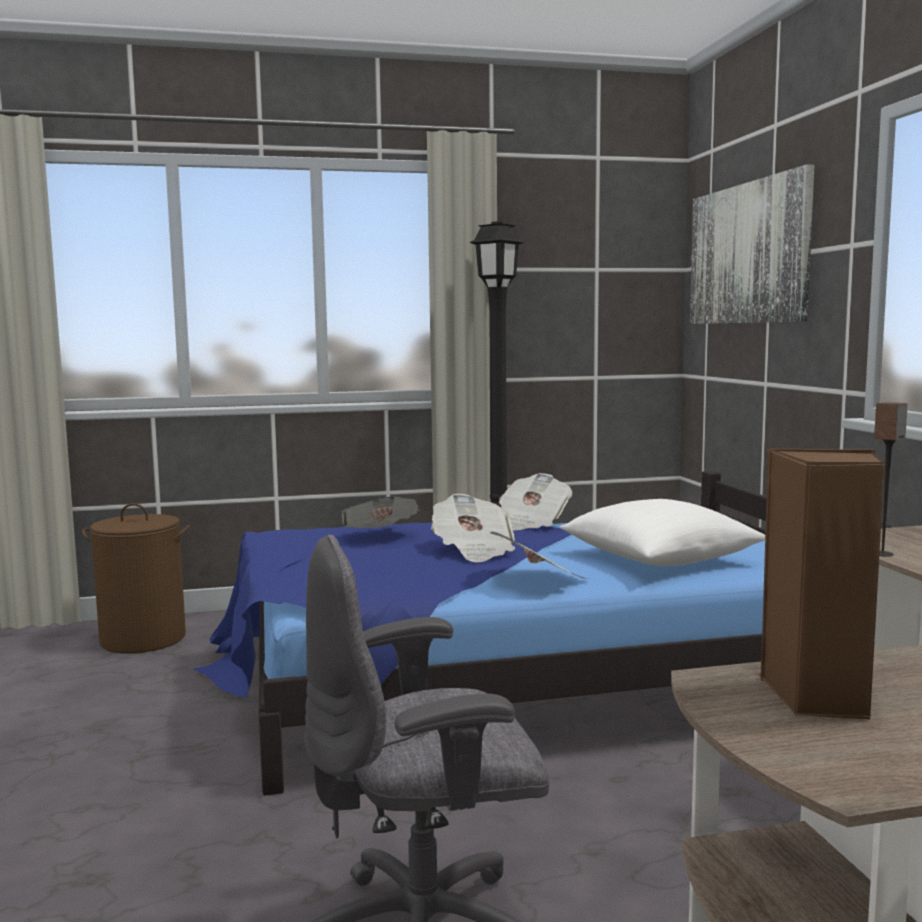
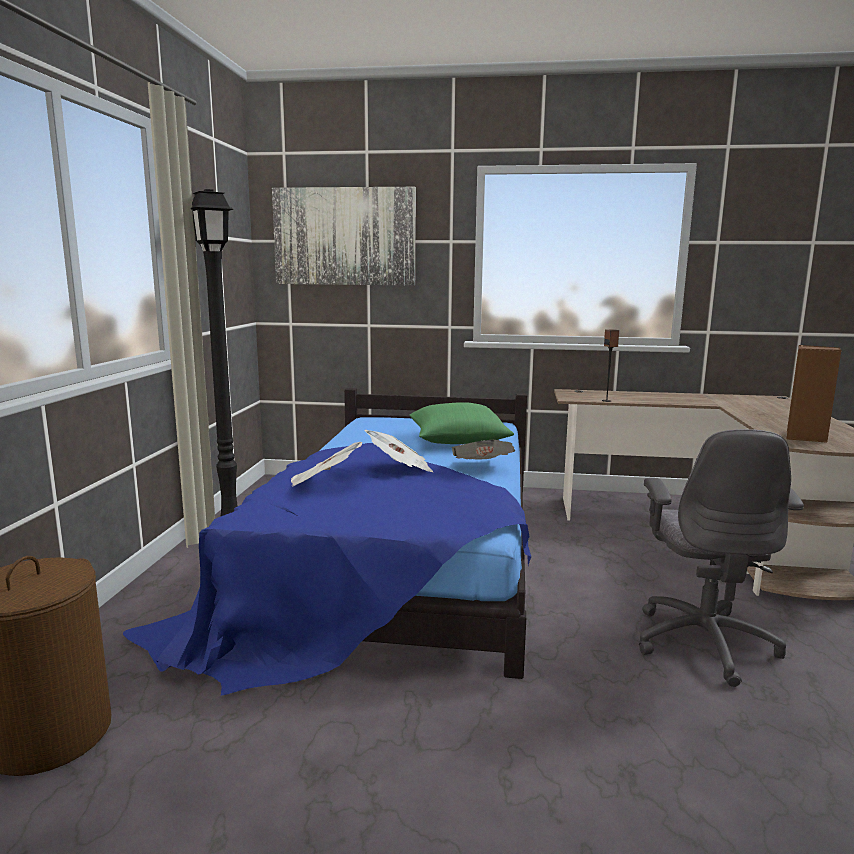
camera: 70 degrees left, 5 degrees up
(532, 523) = (334, 446): newspaper -> none
(659, 558) = (458, 440): white pillow -> green pillow

